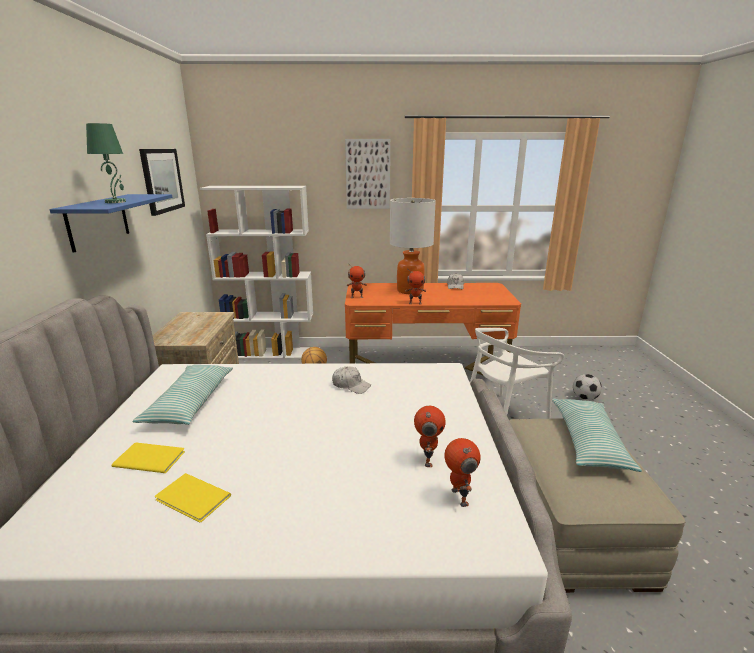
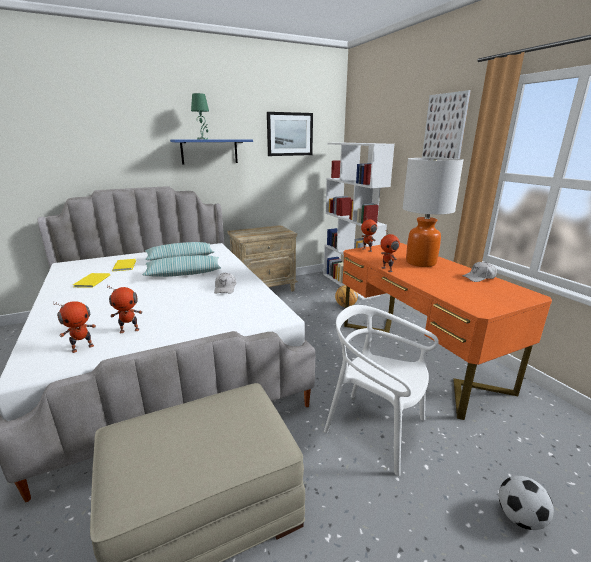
camera: 65 degrees right, 0 degrees up
(588, 442) = (225, 438): pillow -> pillow (184, 273)

